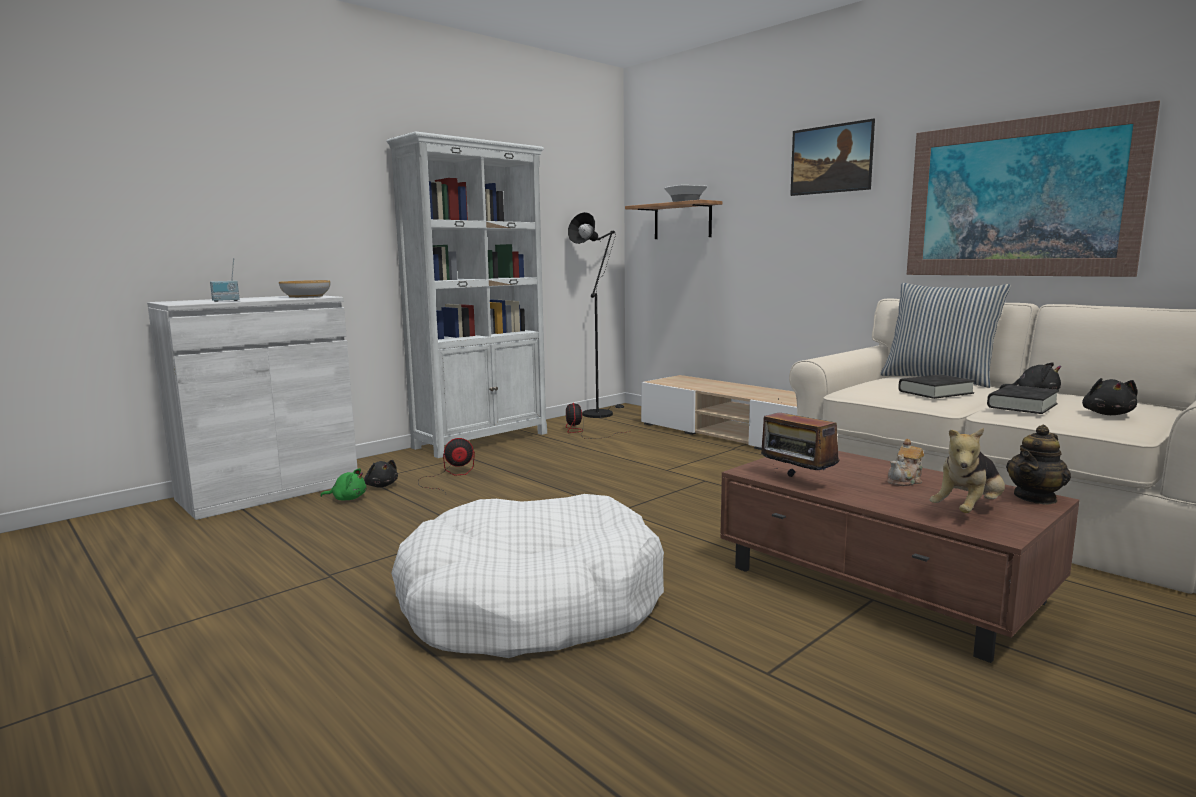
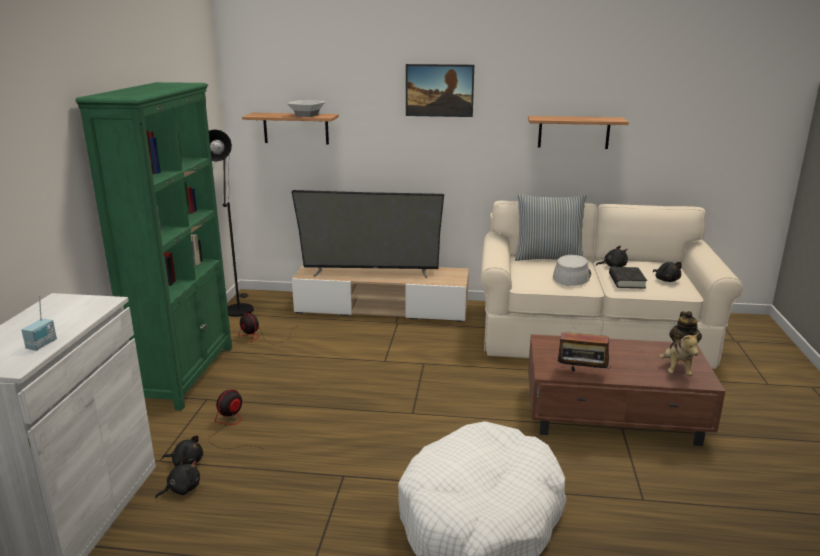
camera: 40 degrees left, 10 degrees up
(305, 296) = (81, 305): bowl -> none
(347, 498) = (182, 489): green plush toy -> black plush toy
(482, 440) = (186, 374): white bookcase -> green bookcase
(729, 388) = (370, 272): none -> television
(905, 481) = (622, 354): teapot -> none
(935, 392) = (571, 276): black book -> grey hat
(1018, 198) = (573, 132): picture -> shelf

